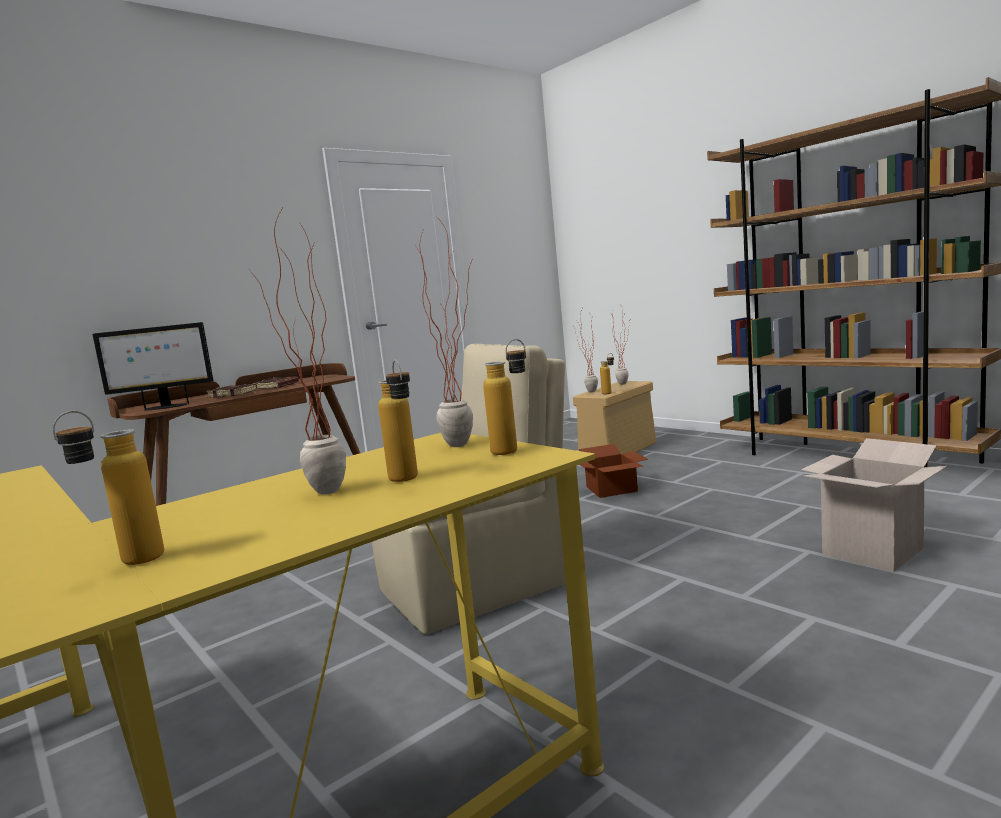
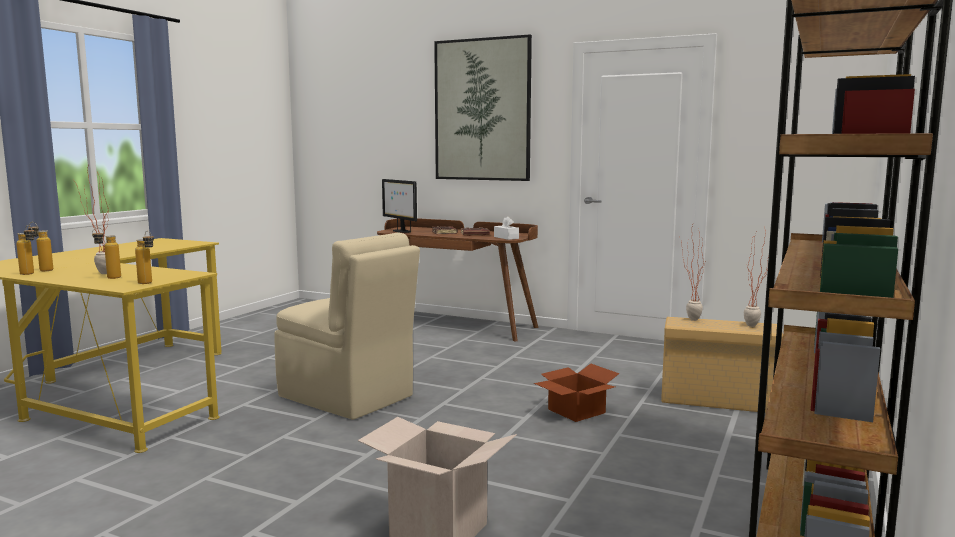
camera: 65 degrees right, 0 degrees up
(217, 225) = (482, 110): none -> picture
(330, 378) = (506, 237): none -> white tissue box
(466, 443) = (176, 277): potted plant -> none
(609, 393) = (689, 325): bottle -> bottle (30, 274)

